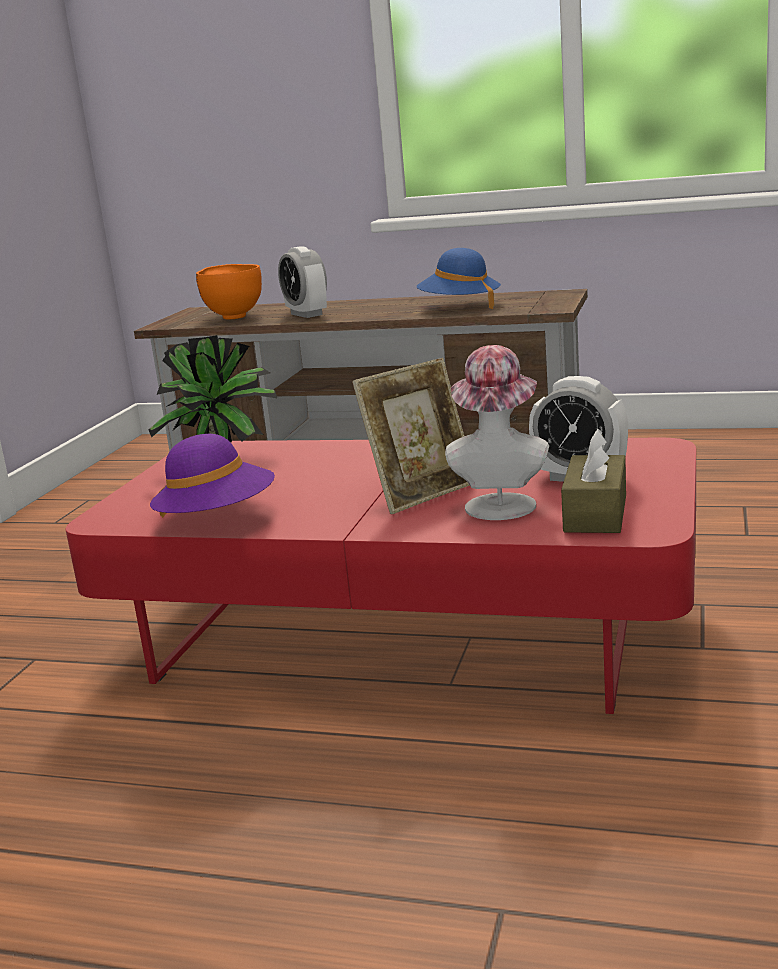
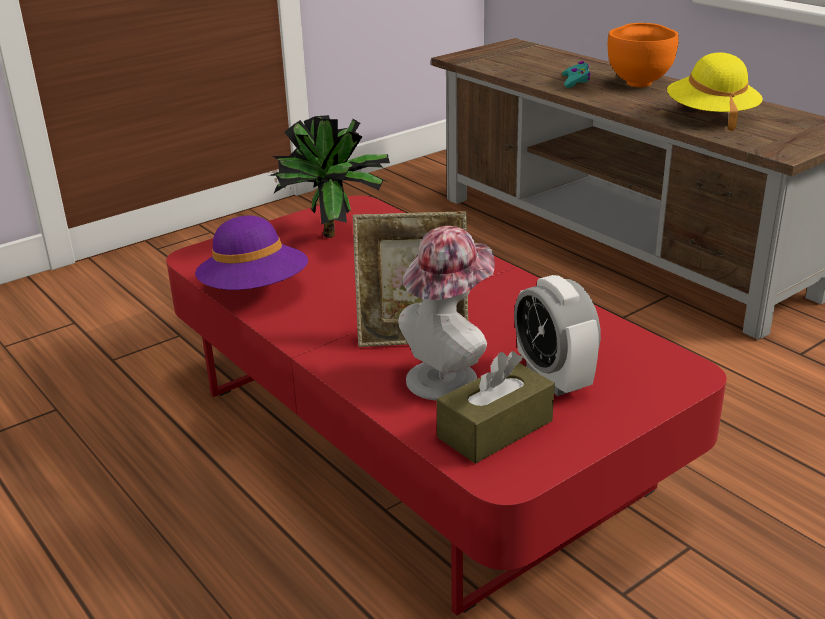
camera: 35 degrees right, 10 degrees up
(233, 317) = (521, 64): orange bowl -> orange bowl (639, 83)
(306, 314) = (576, 81): alarm clock -> turquoise game controller
(459, 306) = (711, 116): blue hat -> yellow hat

